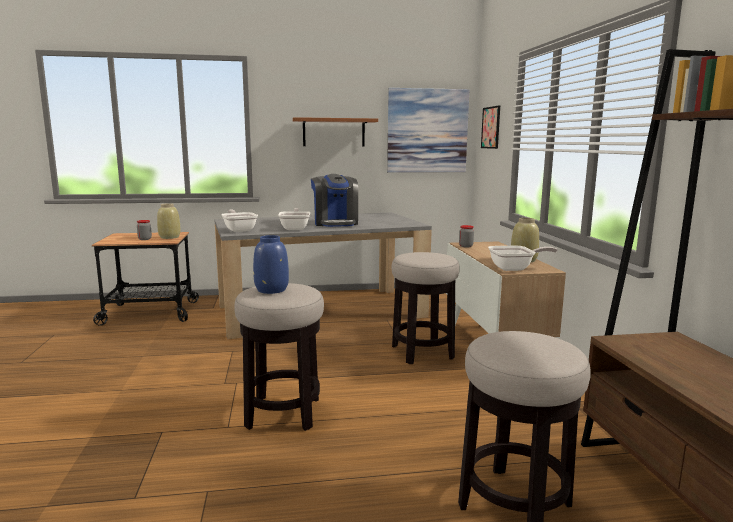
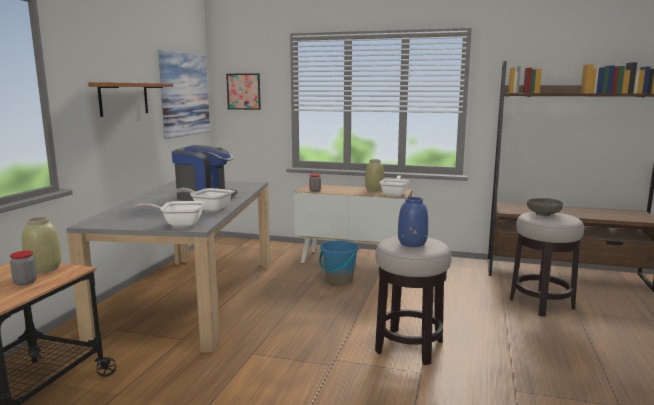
camera: 65 degrees left, 0 degrees up
(422, 352) = (339, 280): stool -> blue bucket
(527, 340) = (543, 214): none -> grey bowl

